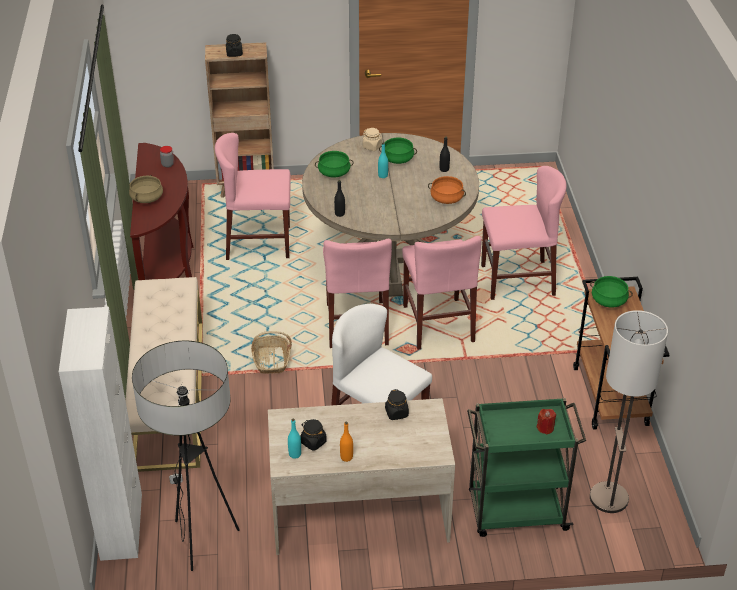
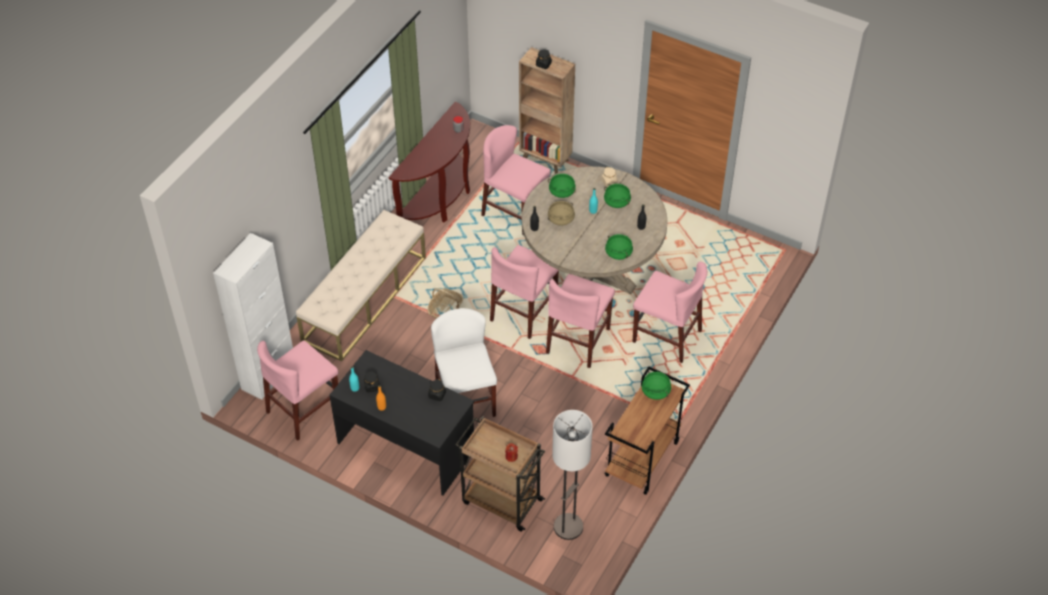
camera: 35 degrees right, 10 degrees up
(146, 198) = (422, 152): beige cooking pot -> beige cooking pot (561, 219)
(201, 541) = (304, 409): floor lamp -> pink chair
(359, 514) = (406, 446): beige desk -> black desk
(446, 199) = (618, 253): orange cooking pot -> green cooking pot
(515, 512) = (501, 500): green cart -> brown cart

